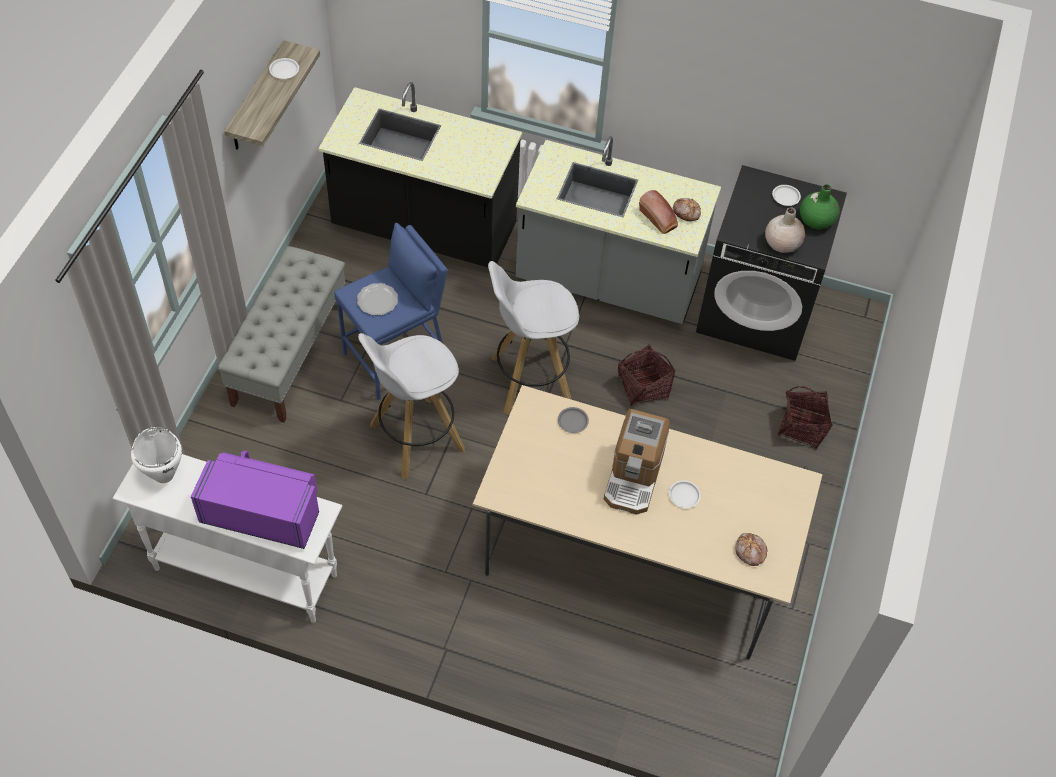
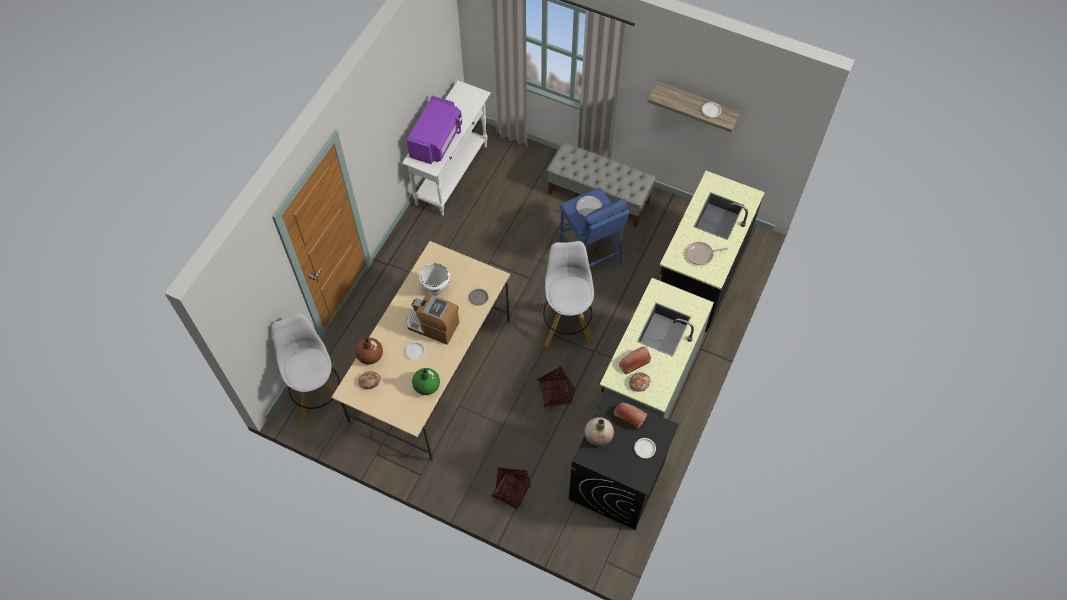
camera: 100 degrees right, 5 degrees up
(163, 475) = (467, 100): white cooking pot -> white cooking pot (436, 290)
(415, 438) = (529, 259): white stool -> white stool (319, 396)
(470, 152) = (701, 255): none -> frying pan
(705, 557) = (370, 356): none -> brown vase
(746, 214) = (628, 417): none -> bread
(816, 220) = (620, 465): green vase -> green vase (427, 386)

